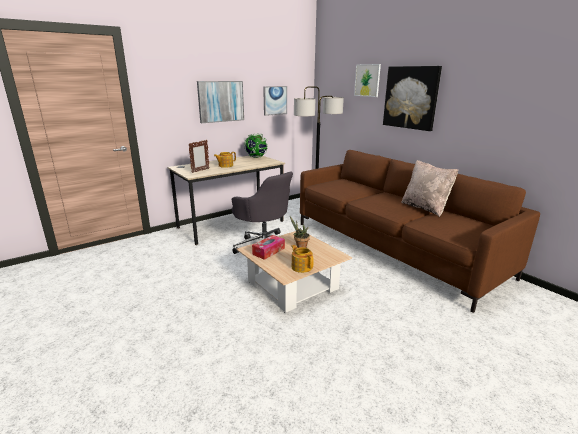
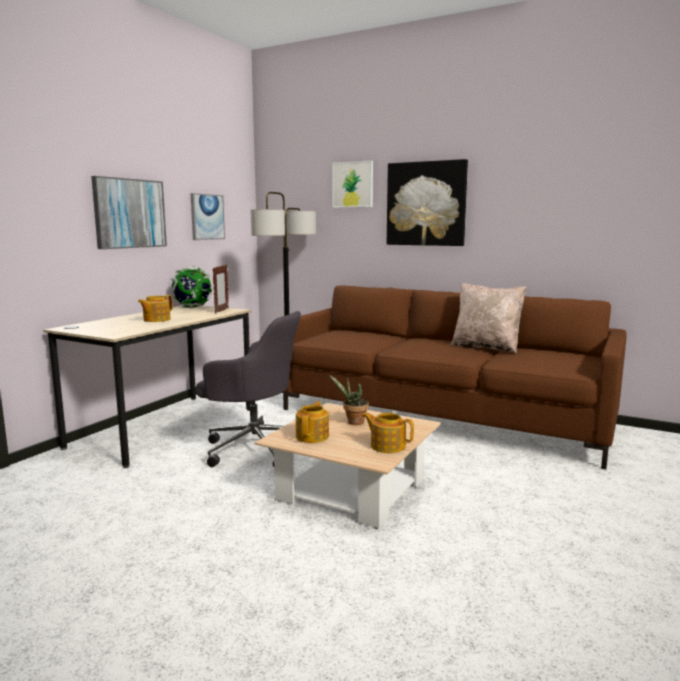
camera: 25 degrees left, 10 degrees down
(200, 171) = (121, 328): picture frame -> picture frame (221, 311)
(268, 251) = (313, 436): tissue box -> teapot

